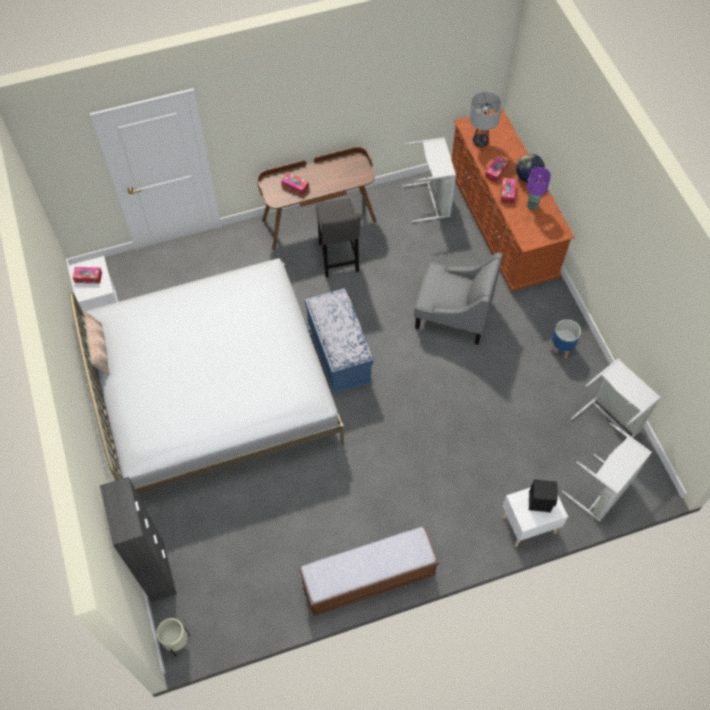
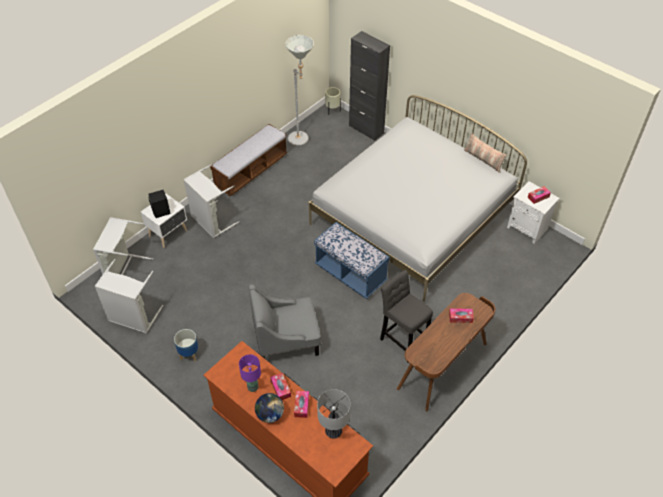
camera: 150 degrees right, 10 degrees down
(263, 601) = (301, 140): none -> grey floor lamp
(432, 200) = (363, 434): grey laundry basket -> grey laundry basket (211, 222)

